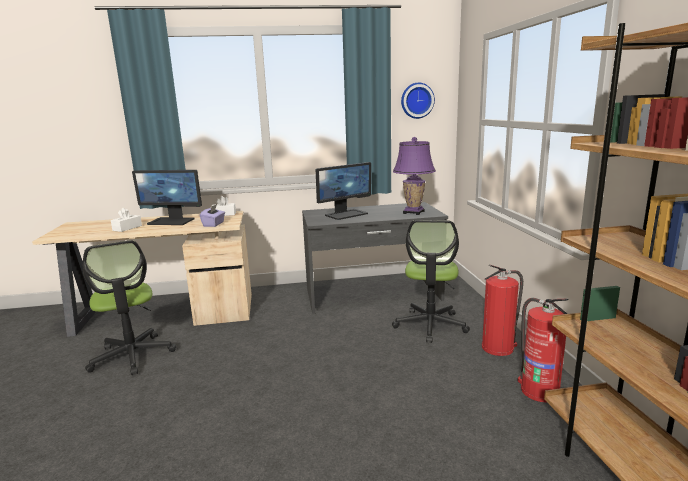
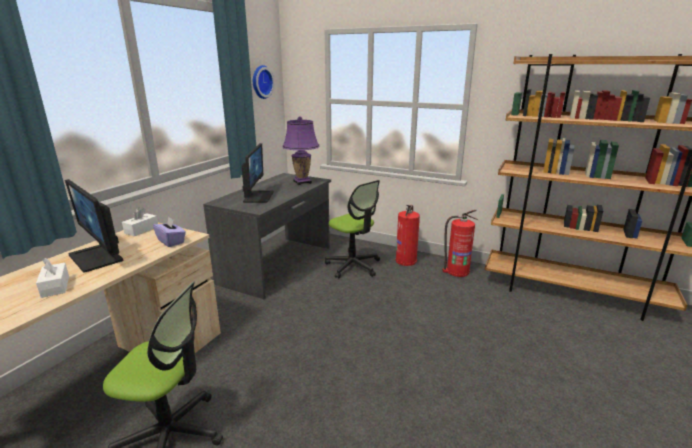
camera: 55 degrees left, 5 degrees up
(172, 221) = (97, 257): monitor -> monitor turned 90 degrees clockwise

